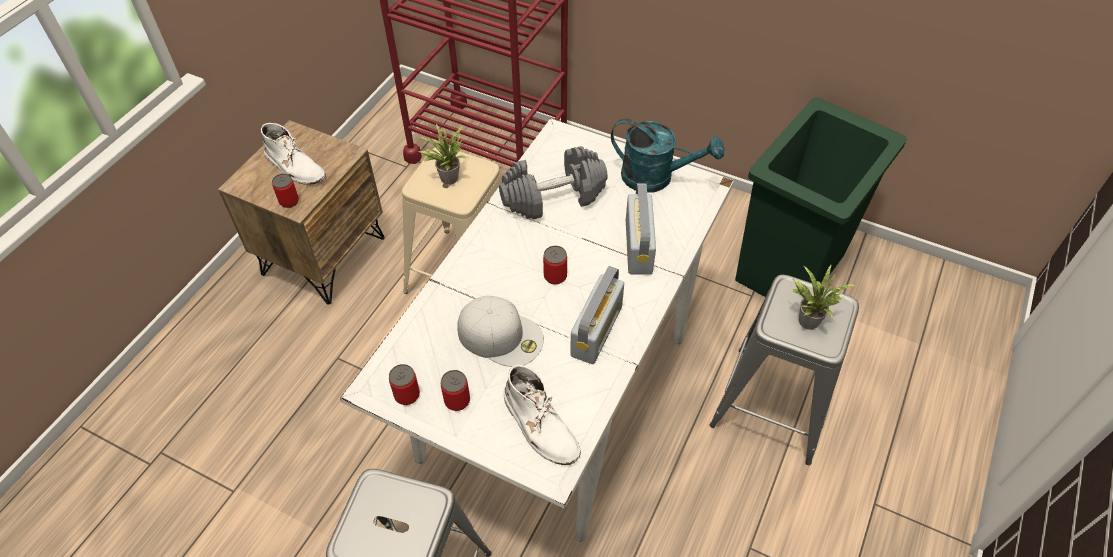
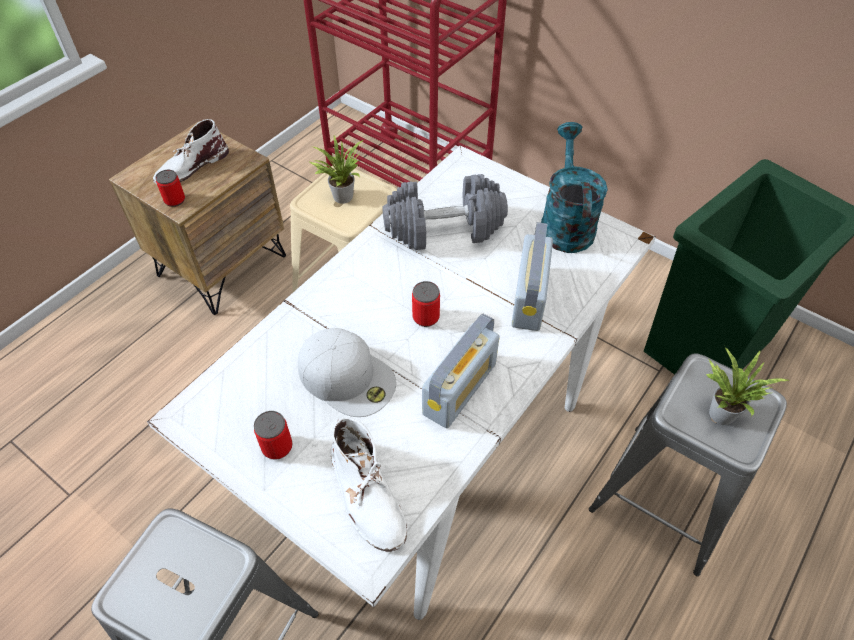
camera: 10 degrees right, 0 degrees up
(295, 166) = (191, 166): white boot -> white boot turned 90 degrees clockwise
(407, 395) = (222, 430): can -> none
(656, 177) = (565, 222): turquoise watering can -> turquoise watering can turned 120 degrees counterclockwise

